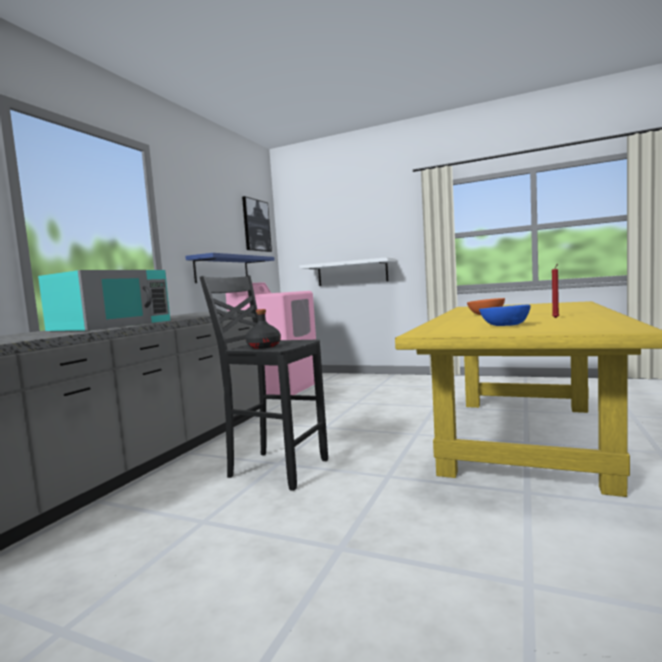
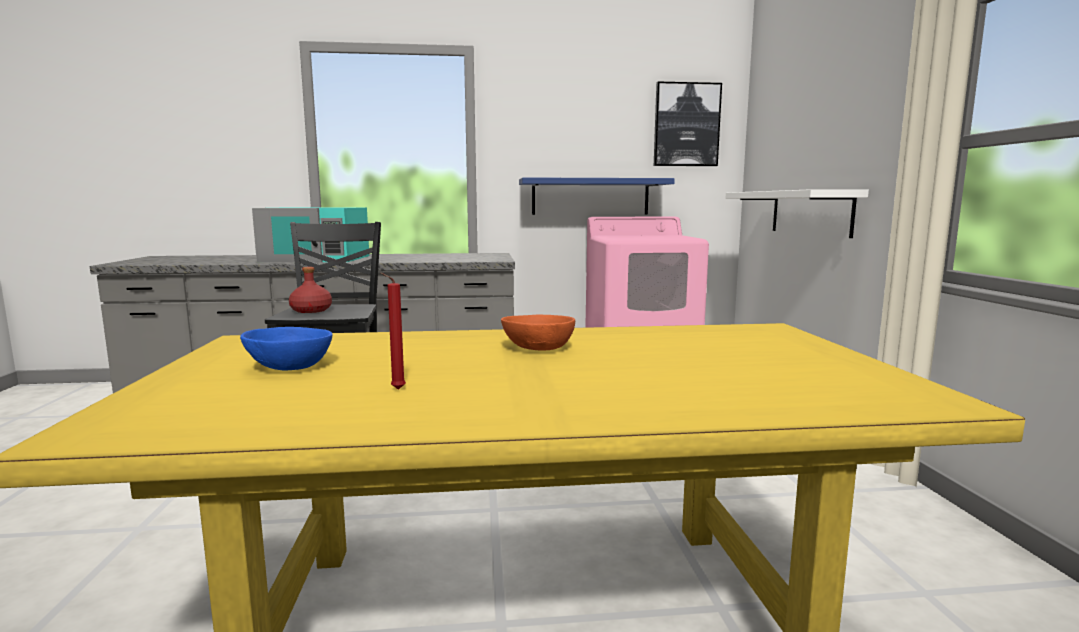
camera: 60 degrees right, 5 degrees up
(264, 346) = (311, 310): black bottle -> red bottle

